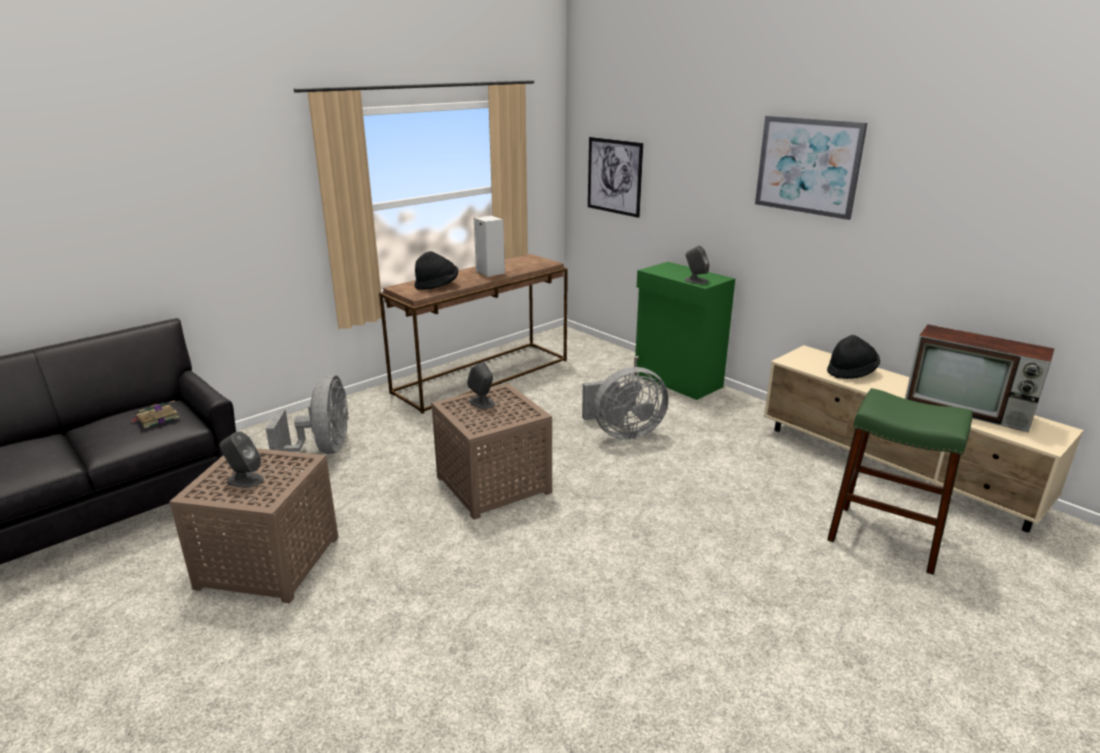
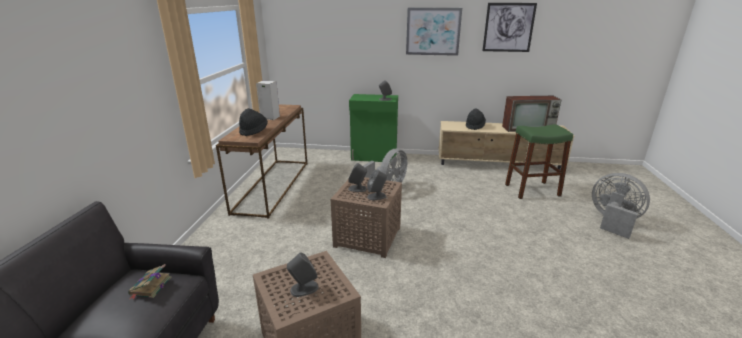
camera: 40 degrees left, 0 degrees up
(323, 450) = (236, 265): grey fan -> grey fan (612, 221)
(486, 421) = (377, 196): none -> grey speaker
(614, 176) = (308, 50): picture -> picture (508, 27)

